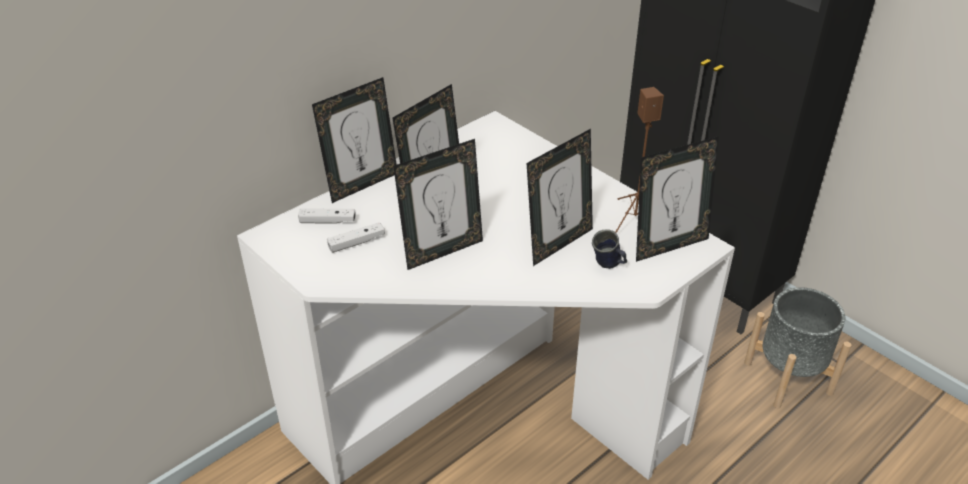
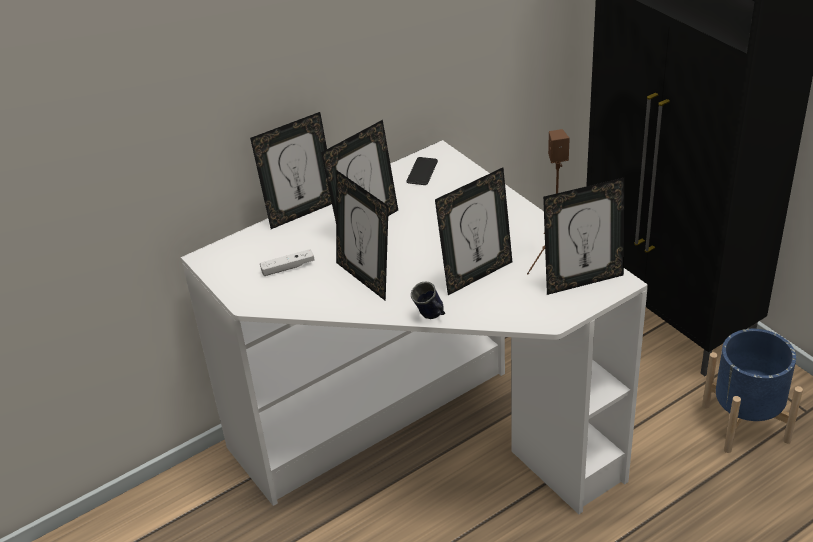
camera: 10 degrees right, 0 degrees up
(327, 221) = (264, 246): white game controller -> none
(442, 251) = (365, 278): picture frame -> picture frame turned 75 degrees clockwise
(480, 141) = (422, 172): none -> phone
(609, 266) = (520, 298): blue mug -> blue mug (431, 316)
(787, 377) = (745, 422): grey planter -> blue planter

